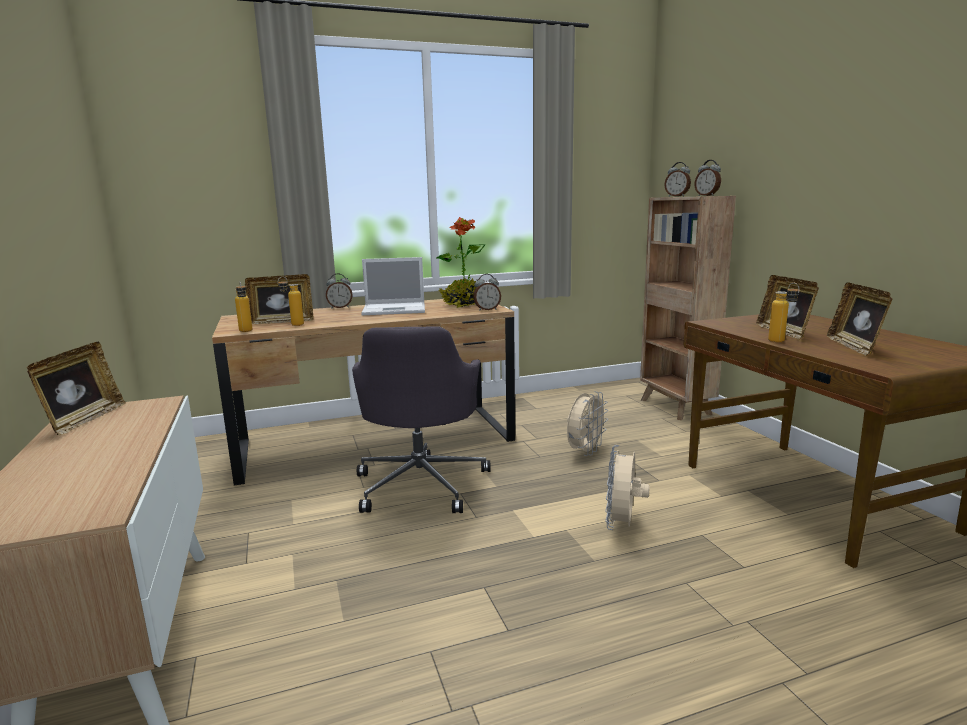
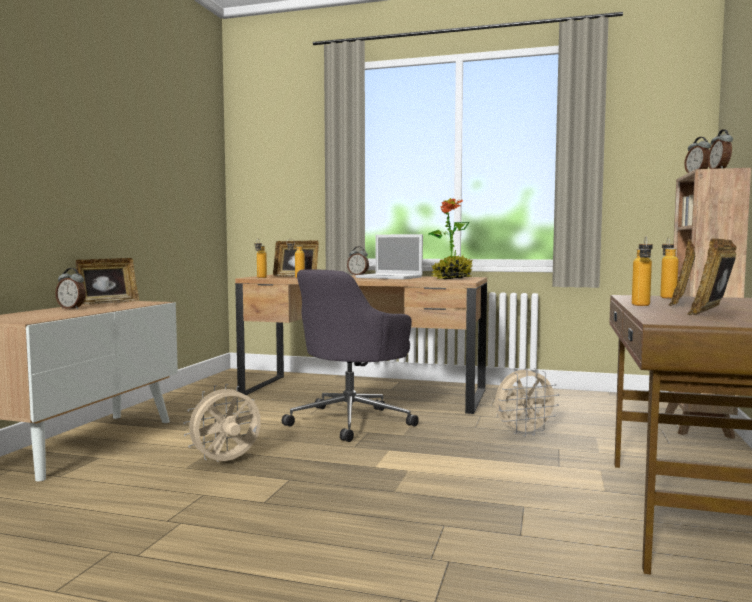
camera: 35 degrees right, 10 degrees down
(487, 309) = (457, 281): alarm clock -> alarm clock (72, 308)
(622, 525) = (460, 481): beige fan -> beige fan (226, 462)
(738, 321) = (667, 297): none -> bottle

